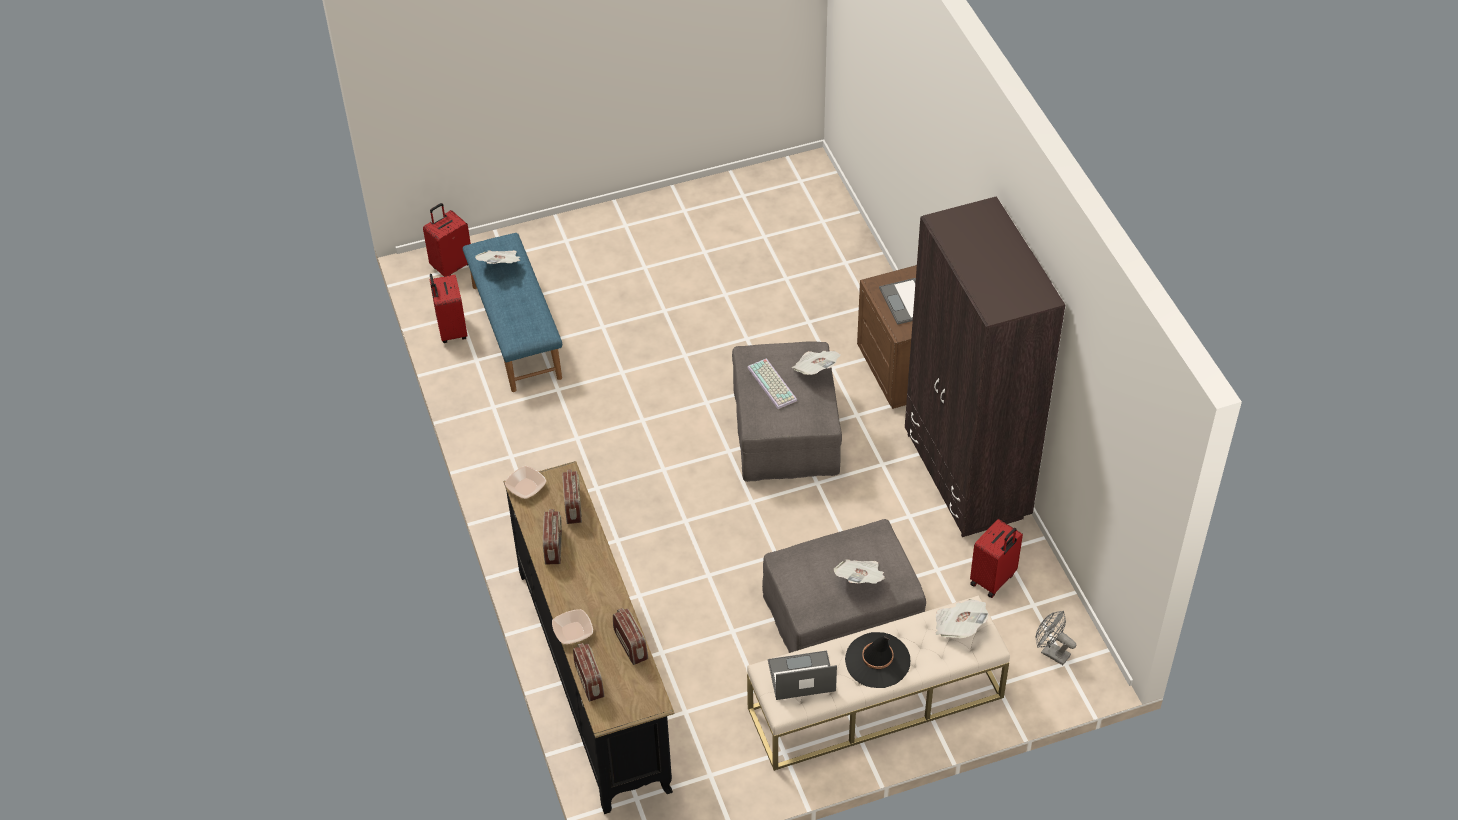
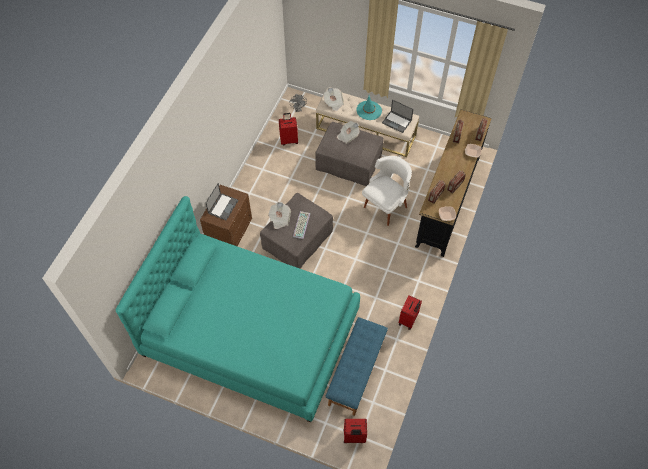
camera: 140 degrees left, 10 degrees up
(451, 331) = (383, 396): red suitcase -> red suitcase (408, 320)
(501, 265) = (351, 377): newspaper -> none
(695, 583) = (385, 207): none -> white chair
(715, 279) = (251, 332): none -> turquoise bed
(877, 661) = (369, 110): black hat -> turquoise hat
(966, 476) = (256, 177): brown wardrobe -> none

